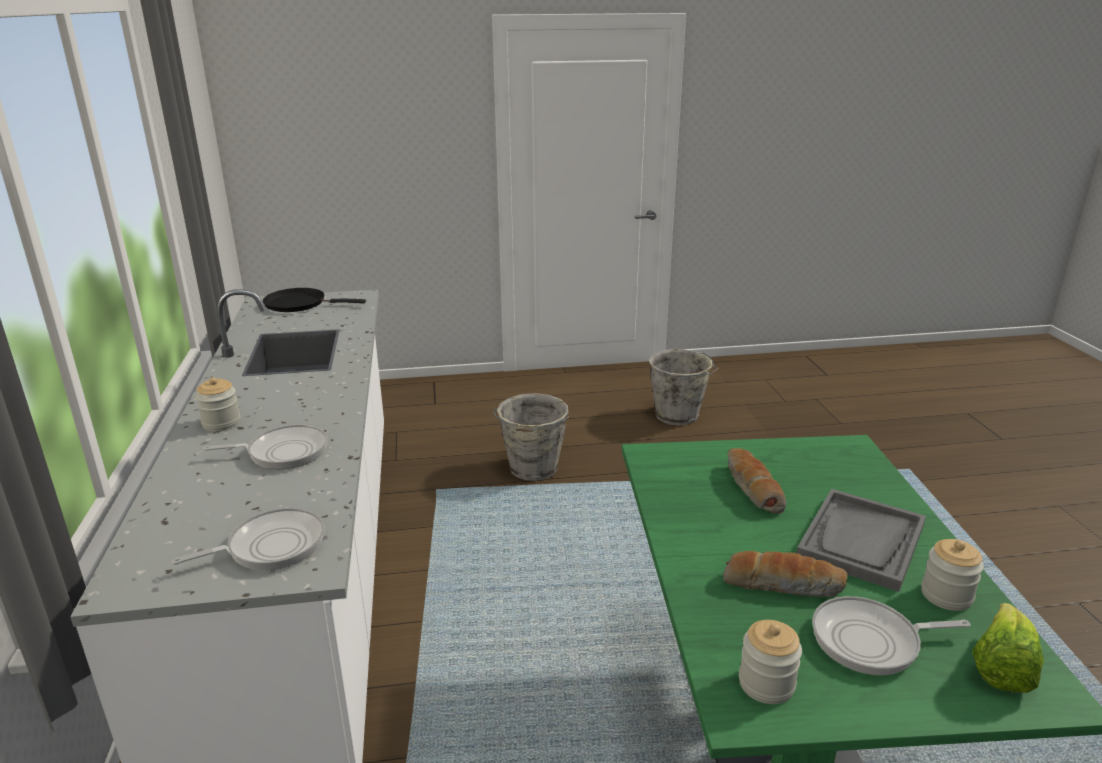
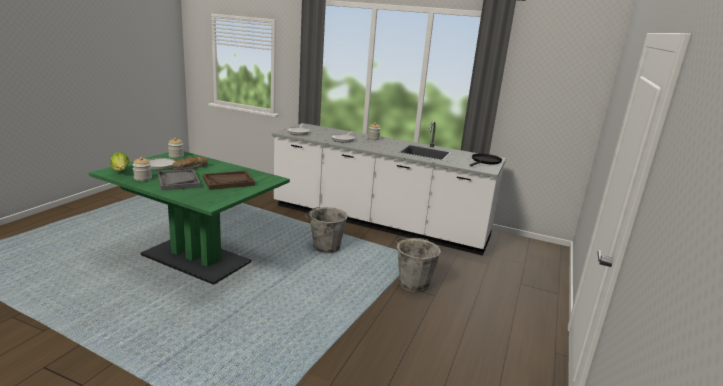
camera: 120 degrees right, 5 degrees down
(678, 416) = (437, 367): grey bucket -> grey bucket (325, 247)
(751, 488) = (228, 181): bread -> brown tray

